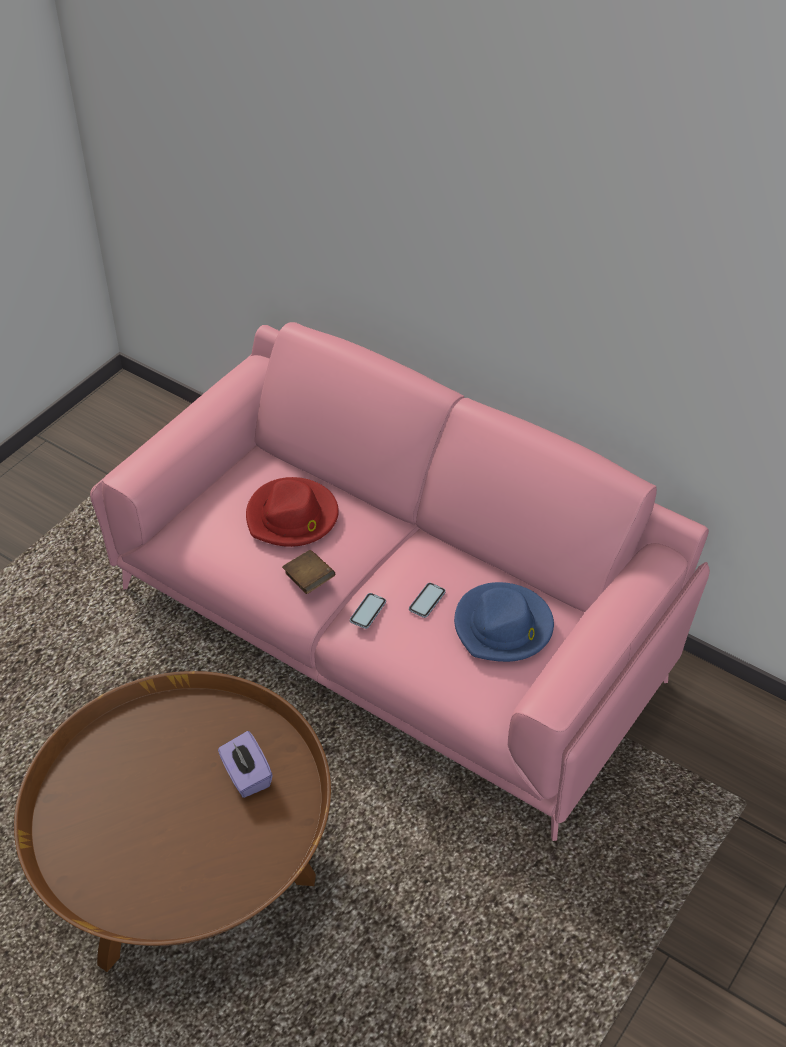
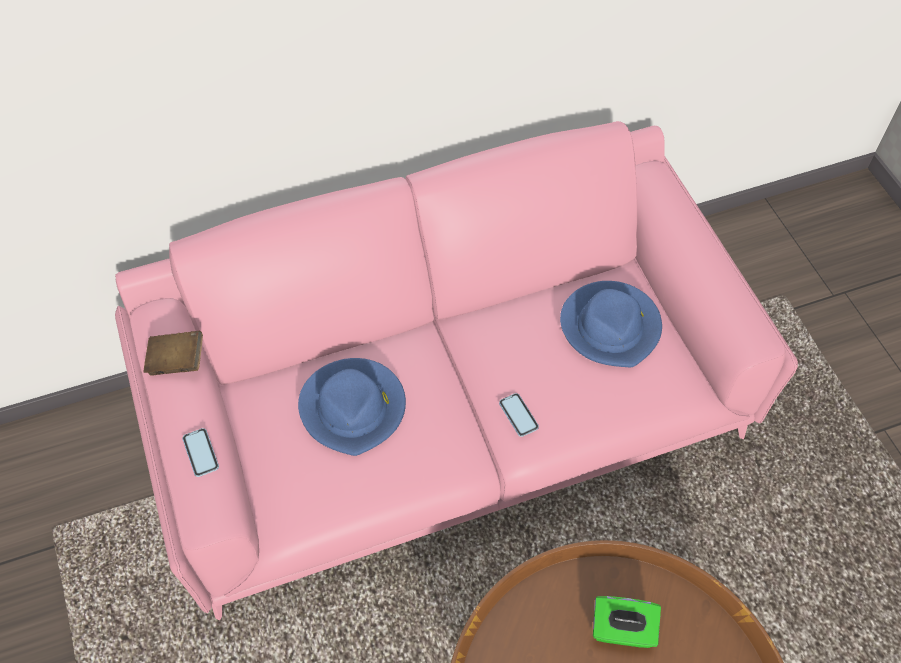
camera: 55 degrees left, 10 degrees up
(246, 776) = (622, 630): purple tissue box -> green tissue box
(292, 517) = (353, 408): red hat -> blue hat
(309, 580) = (444, 440): brown book -> brown book (177, 361)
(427, 601) = (541, 363): phone -> phone (201, 453)

